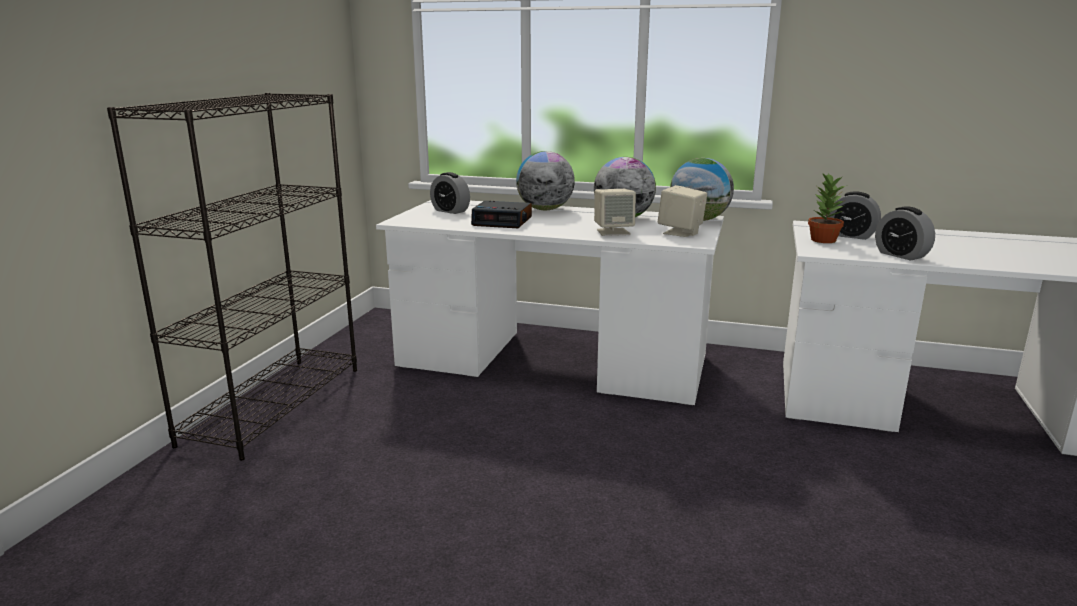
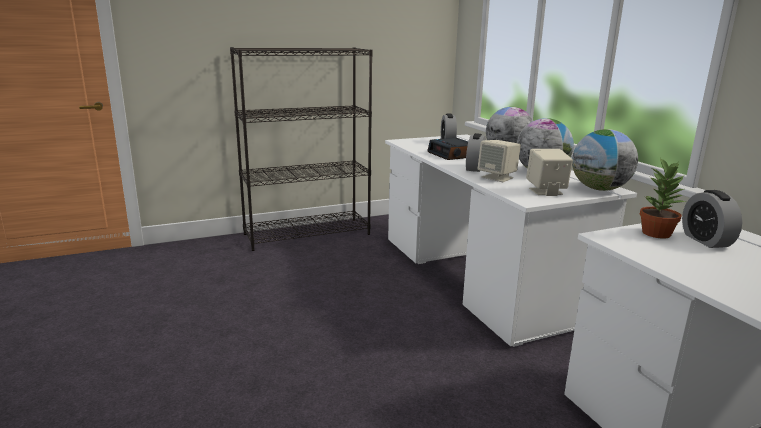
camera: 50 degrees right, 0 degrees up
(901, 255) = (691, 269): alarm clock -> alarm clock (474, 168)

